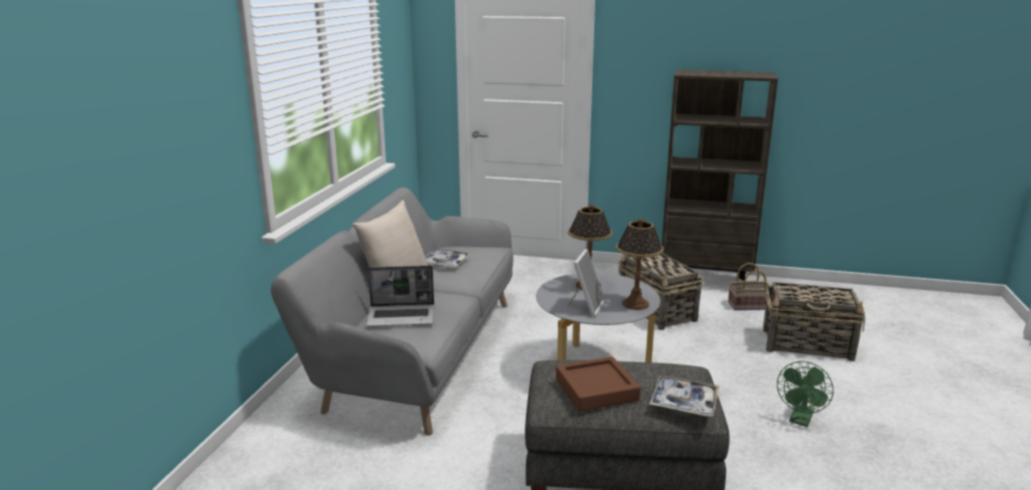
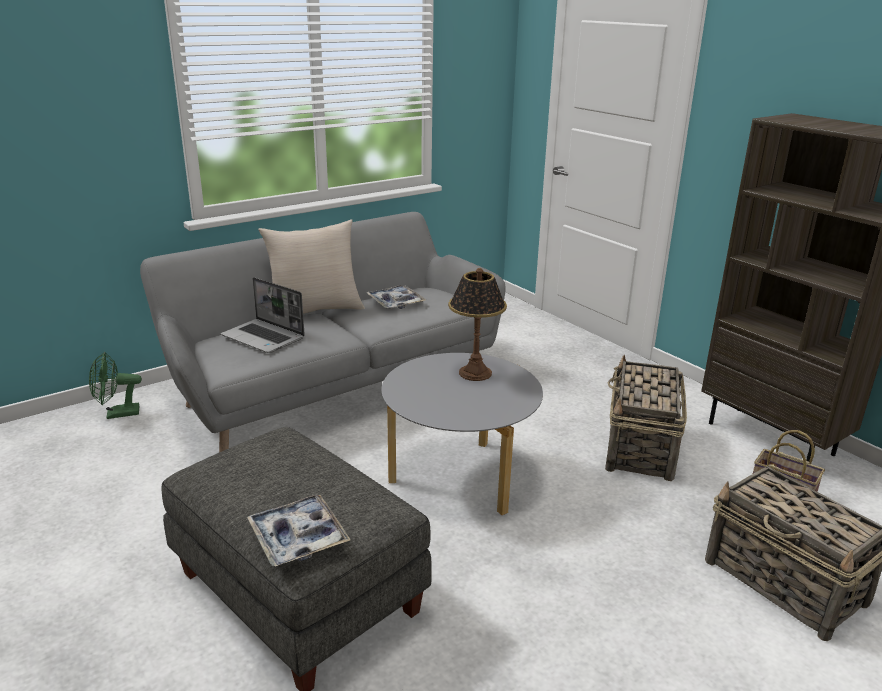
camera: 40 degrees right, 5 degrees up
(585, 307) = (425, 393): picture frame -> none
(596, 389) = (253, 477): brown tray -> none
(635, 304) = (483, 412): table lamp -> none
(800, 420) = (597, 666): green fan -> green fan (117, 414)

